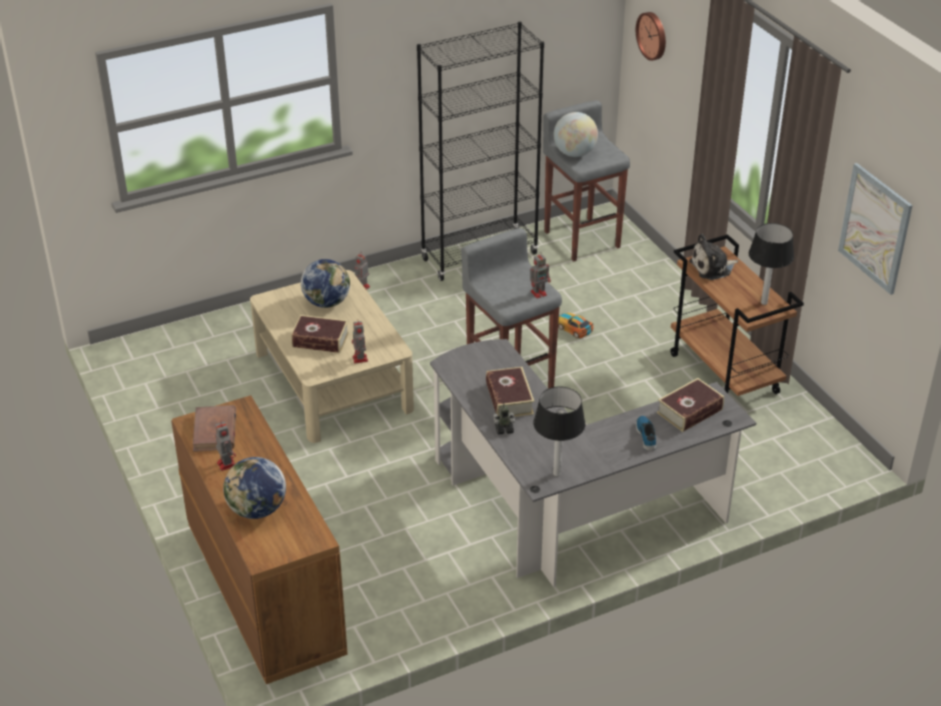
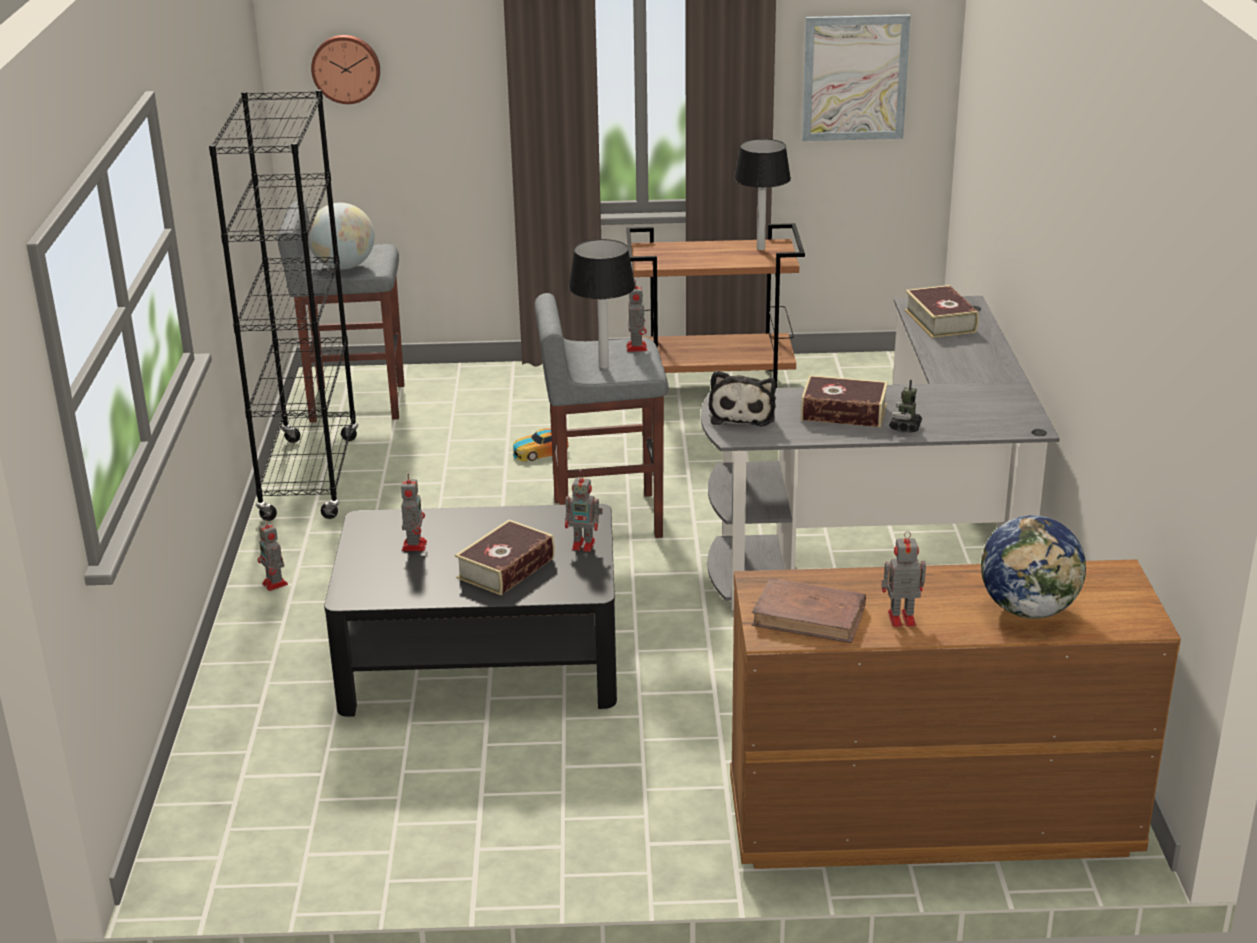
camera: 65 degrees left, 10 degrees down
(327, 302) = (414, 545): globe -> toy robot
(333, 381) = (481, 656): beige coffee table -> black coffee table
(557, 473) = (1015, 413): table lamp -> table lamp (603, 366)
(647, 435) = (971, 351): shoe -> none
(712, 268) = (668, 257): plush toy -> plush toy (742, 414)

